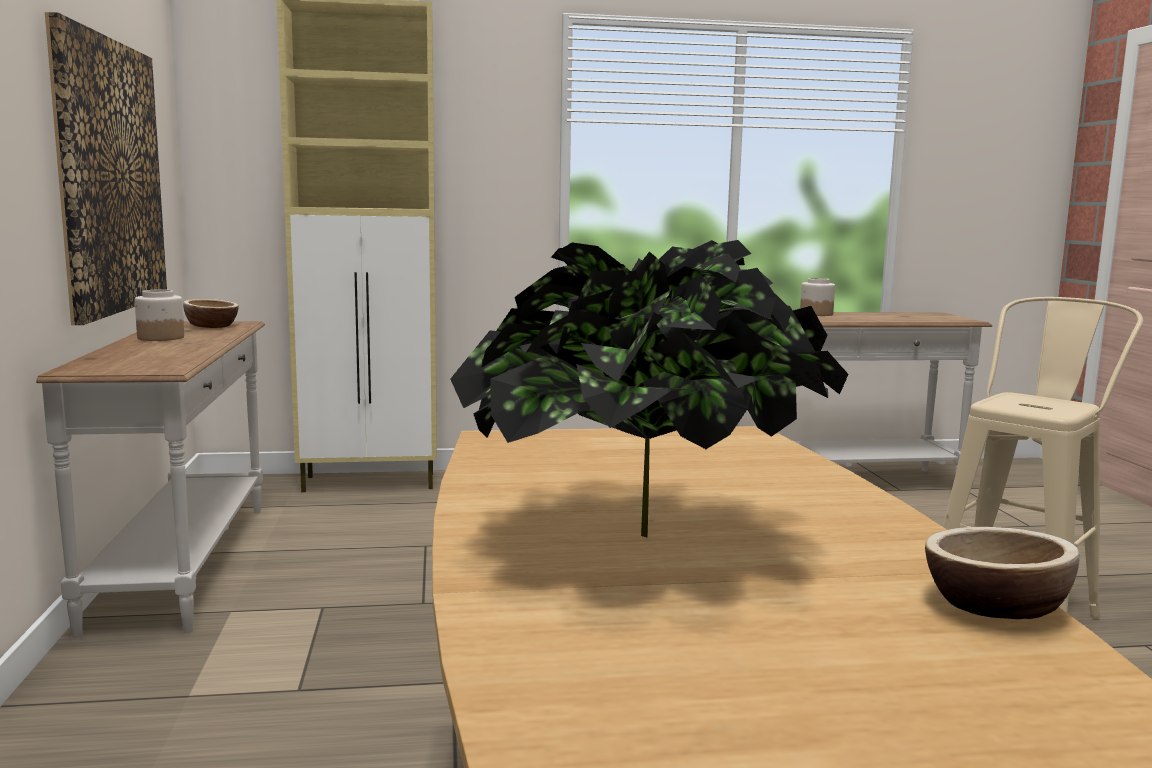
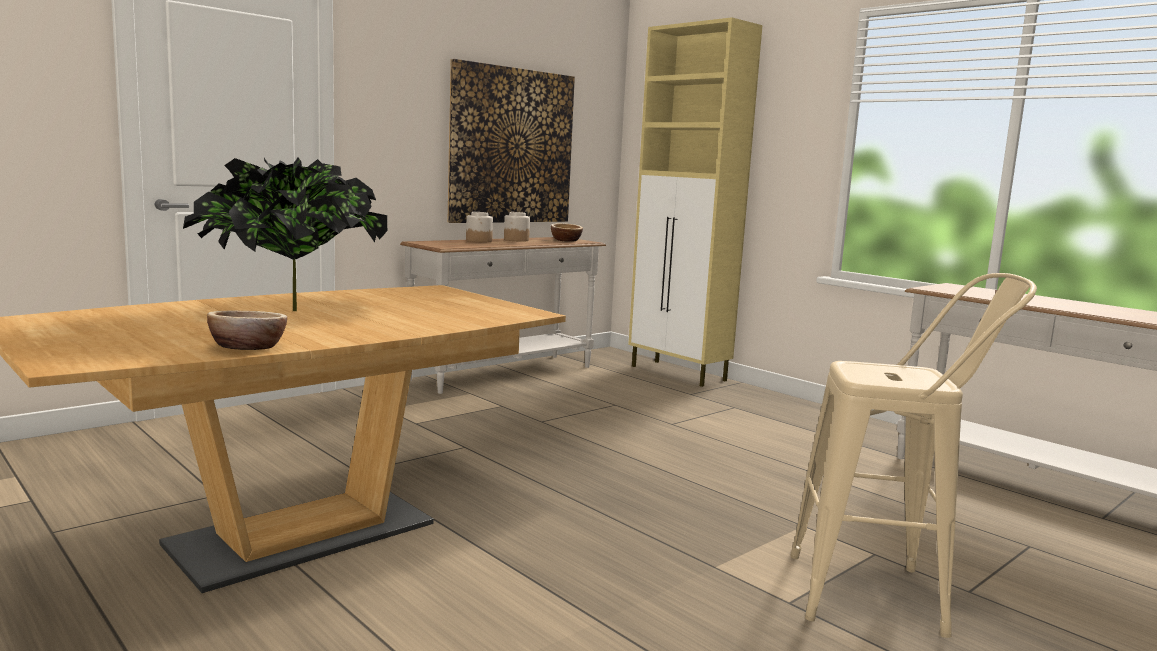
camera: 55 degrees right, 0 degrees up
(816, 314) = (1050, 299): jar -> jar (479, 241)

